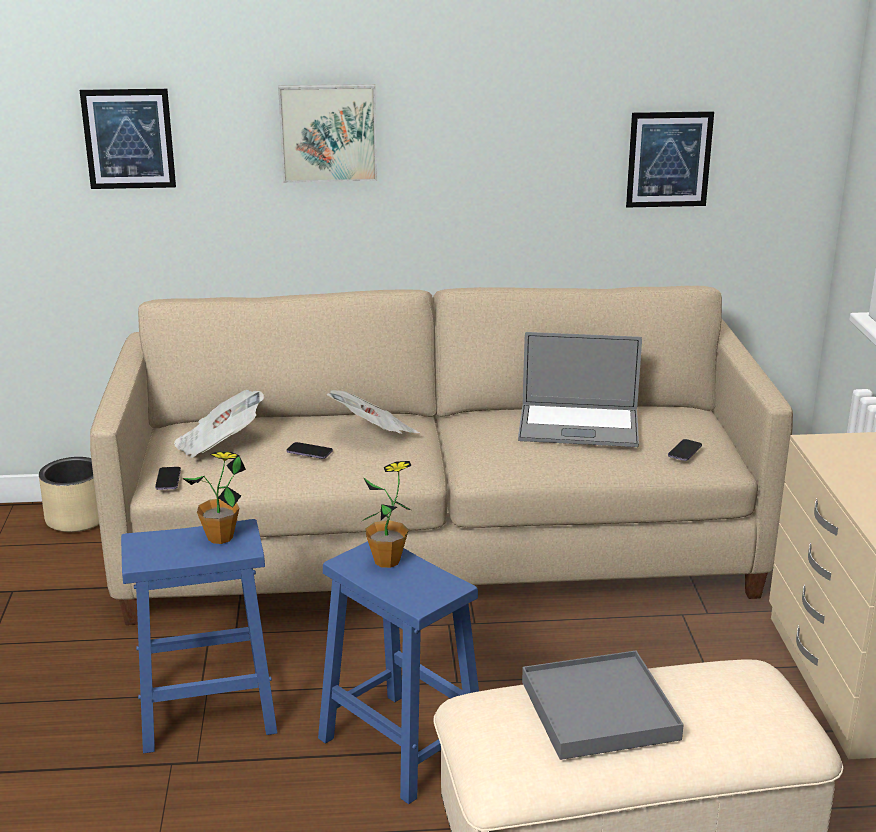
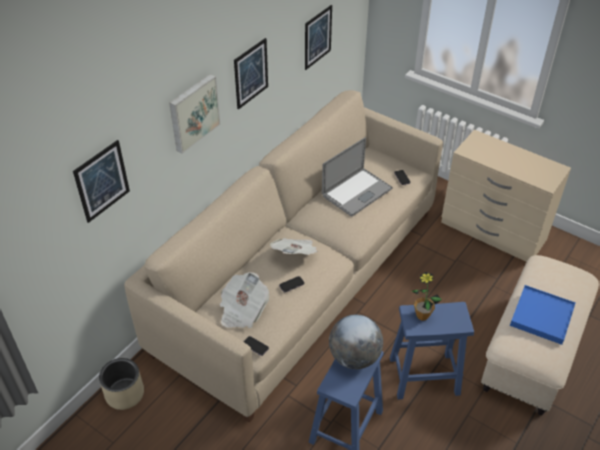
camera: 50 degrees left, 20 degrees up
(220, 537) = (354, 357): potted plant -> globe
(475, 136) = (251, 73): none -> picture
(599, 710) = (542, 316): grey tray -> blue tray

